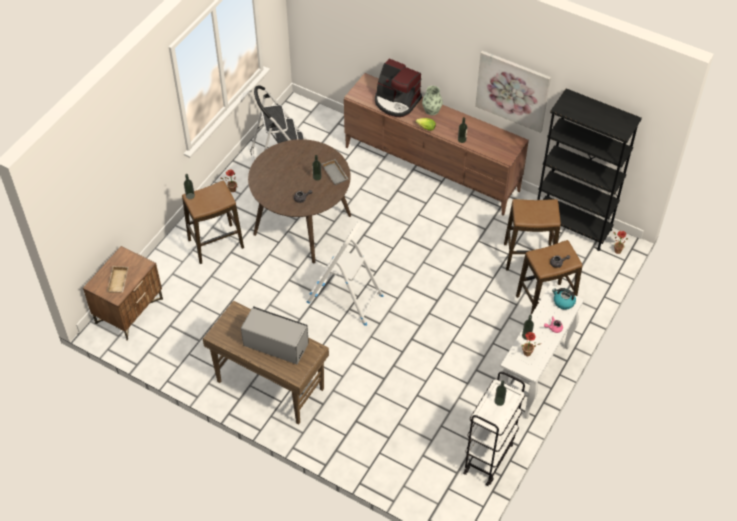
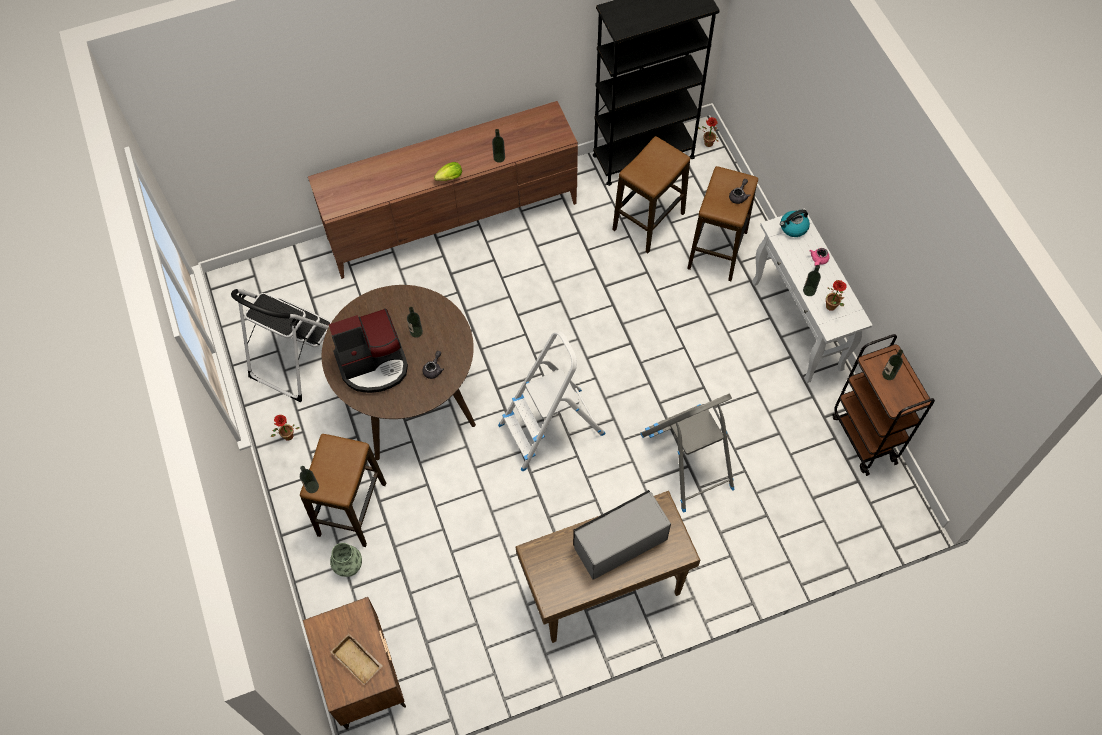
camera: 50 degrees left, 10 degrees up
(336, 174) = (429, 310): grey tray -> none
(386, 375) = (686, 460): none -> grey step ladder
(396, 101) = (383, 177): coffee machine -> coffee machine (373, 364)
(431, 110) = (429, 154): vase -> vase (348, 566)
(489, 459) = (864, 439): white cart -> brown cart
(512, 91) = (523, 57): picture -> none

